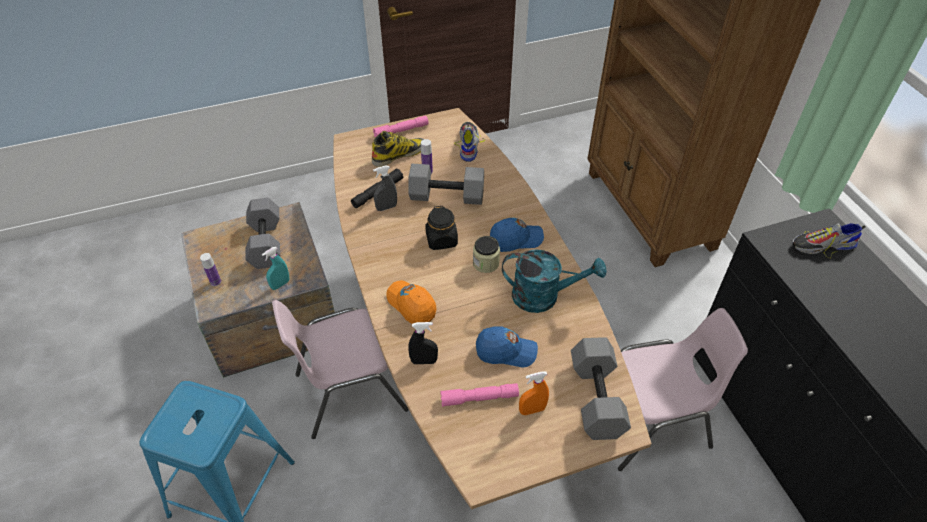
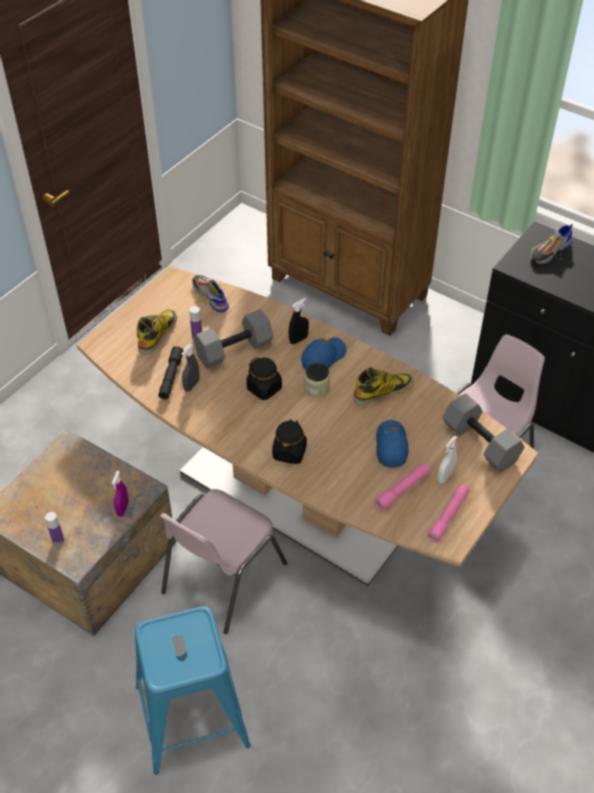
camera: 35 degrees left, 0 degrees up
(267, 243) = (73, 481): grey dumbbell -> none
(280, 284) = (123, 509): turquoise spray bottle -> purple spray bottle
(401, 131) = (138, 312): pink flashlight -> pink flashlight (448, 516)
(412, 305) = (289, 452): orange cap -> black jar
(424, 361) = (338, 487): black spray bottle -> black spray bottle (298, 339)
(506, 351) = (391, 446): blue cap -> blue cap turned 60 degrees counterclockwise
(532, 410) = (445, 476): orange spray bottle -> white spray bottle
(544, 296) = (382, 391): turquoise watering can -> boot

